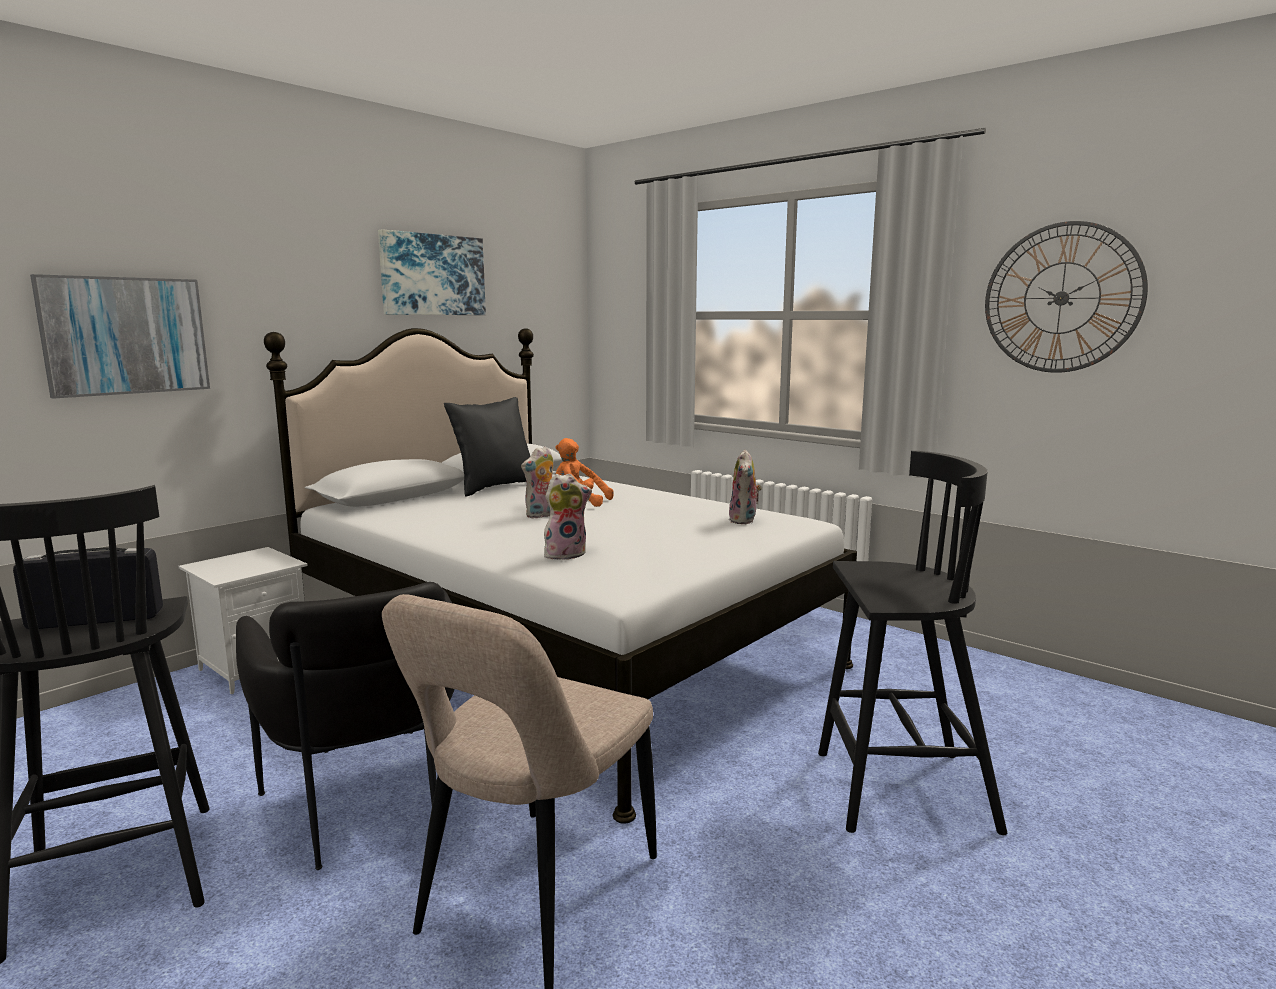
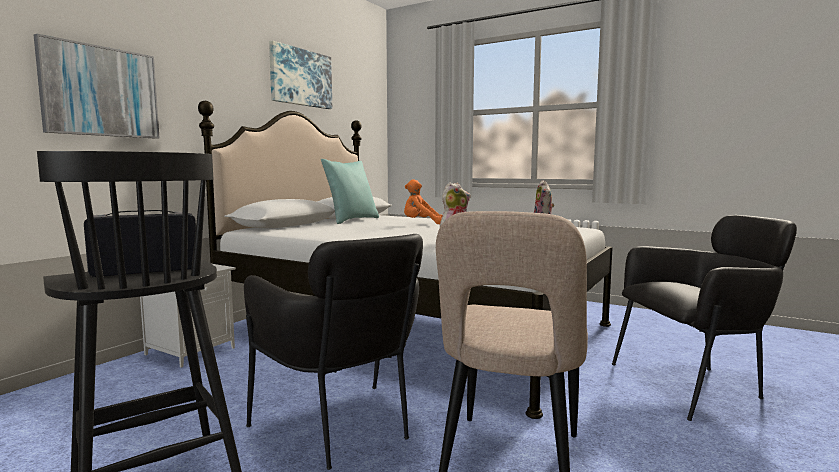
camera: 10 degrees left, 5 degrees down
(495, 487) = (351, 220): black pillow -> turquoise pillow
(542, 515) = (406, 228): plush toy -> none
(897, 790) = (695, 386): black stool -> black armchair
(1061, 298) = (722, 86): wall clock -> none

